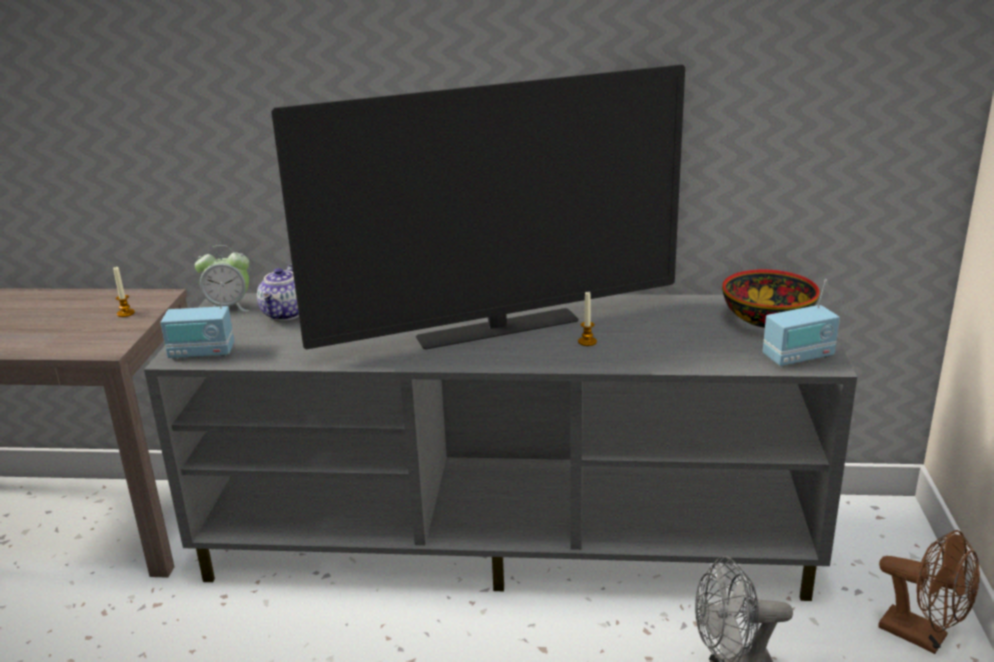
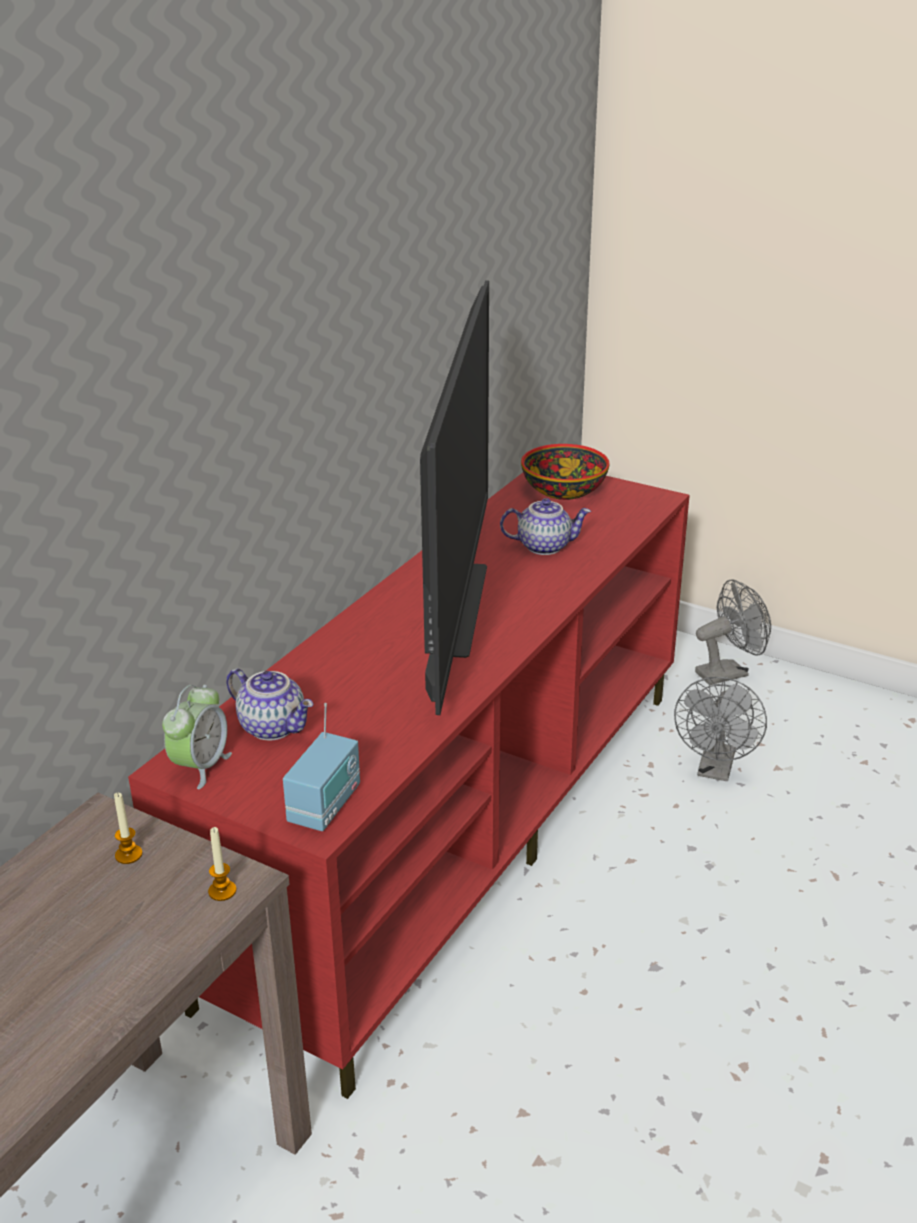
camera: 65 degrees left, 5 degrees up
(506, 540) = (460, 832): grey tv stand -> red tv stand
(587, 342) = (530, 574): candle -> candle (222, 891)
(646, 335) = (544, 546): none -> teapot
(798, 357) = (642, 502): radio -> none
(923, 636) = (728, 672): brown fan -> grey fan

